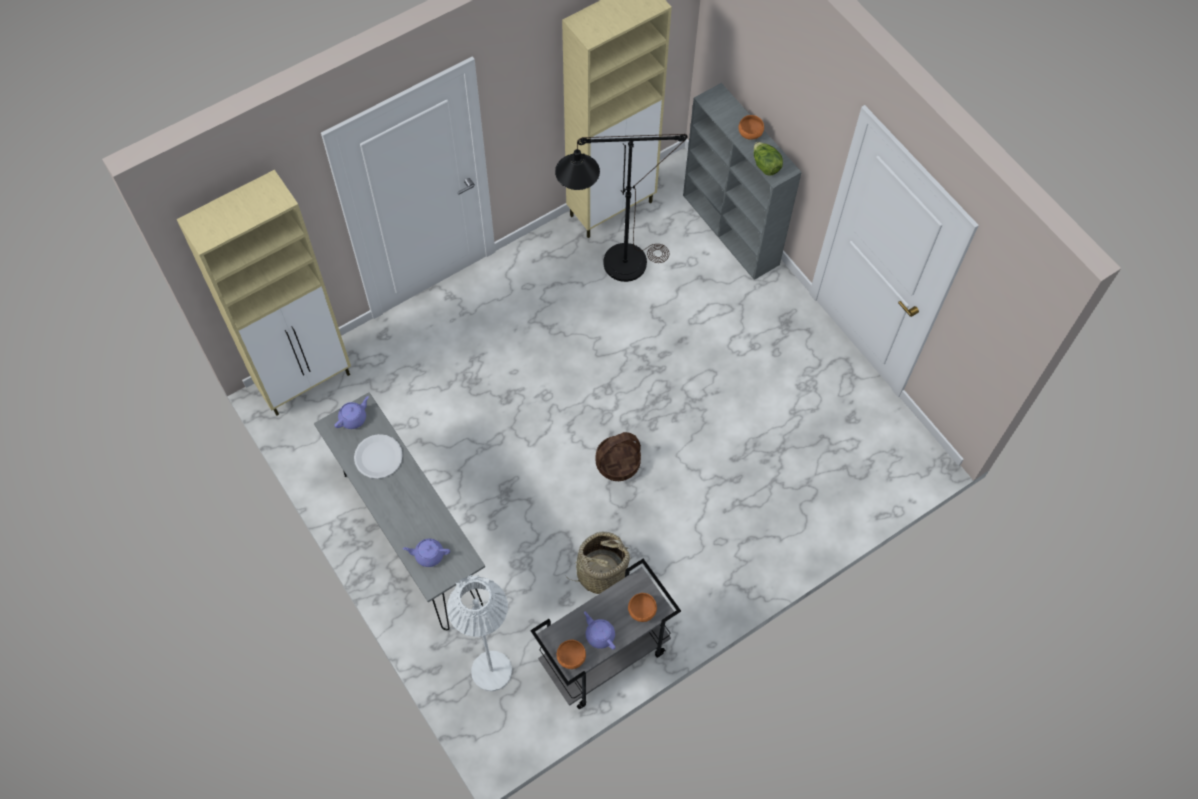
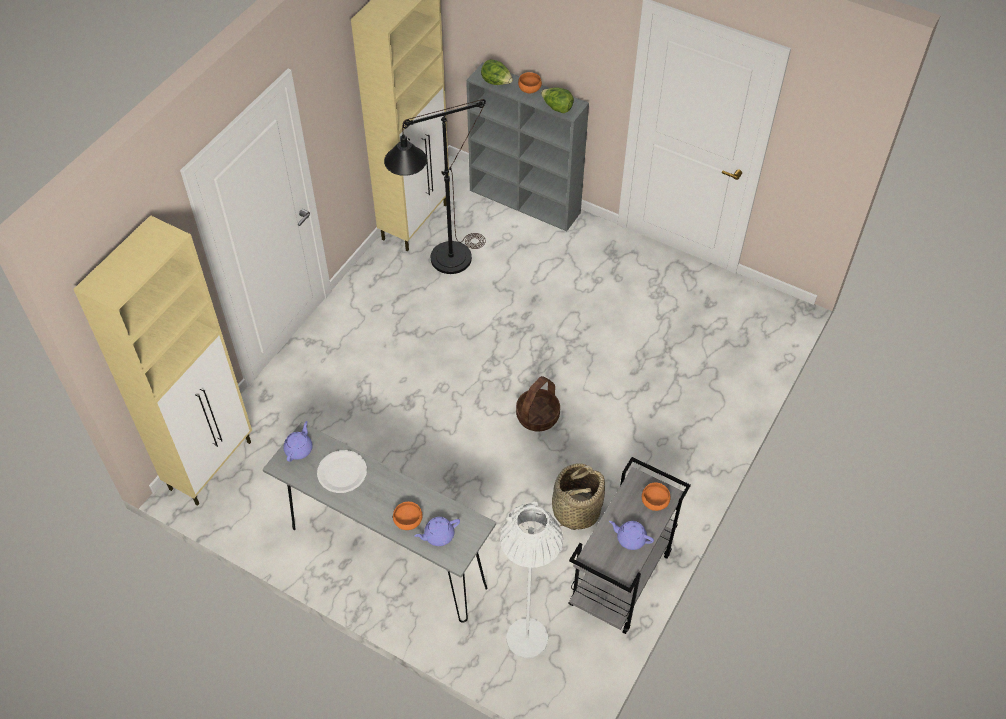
camera: 25 degrees left, 10 degrees down
(571, 658) = (617, 569): orange bowl -> orange bowl (408, 522)
(721, 112) = (496, 82): none -> lettuce

